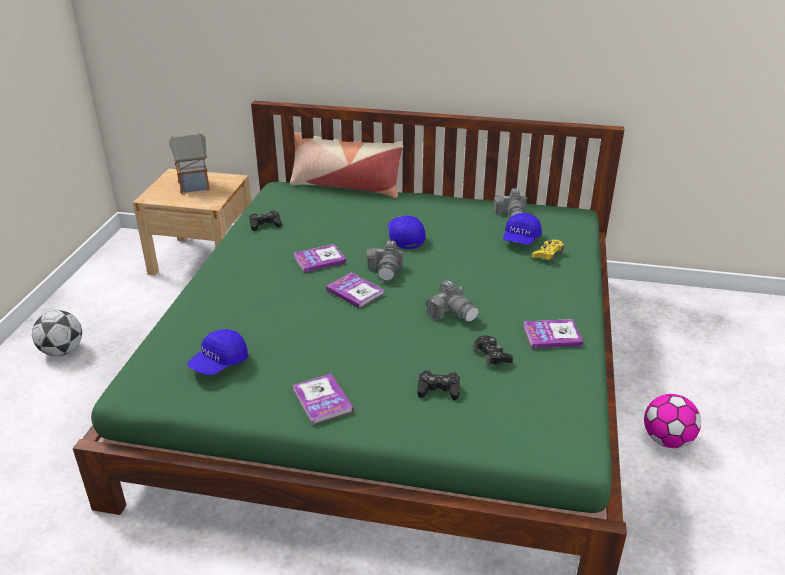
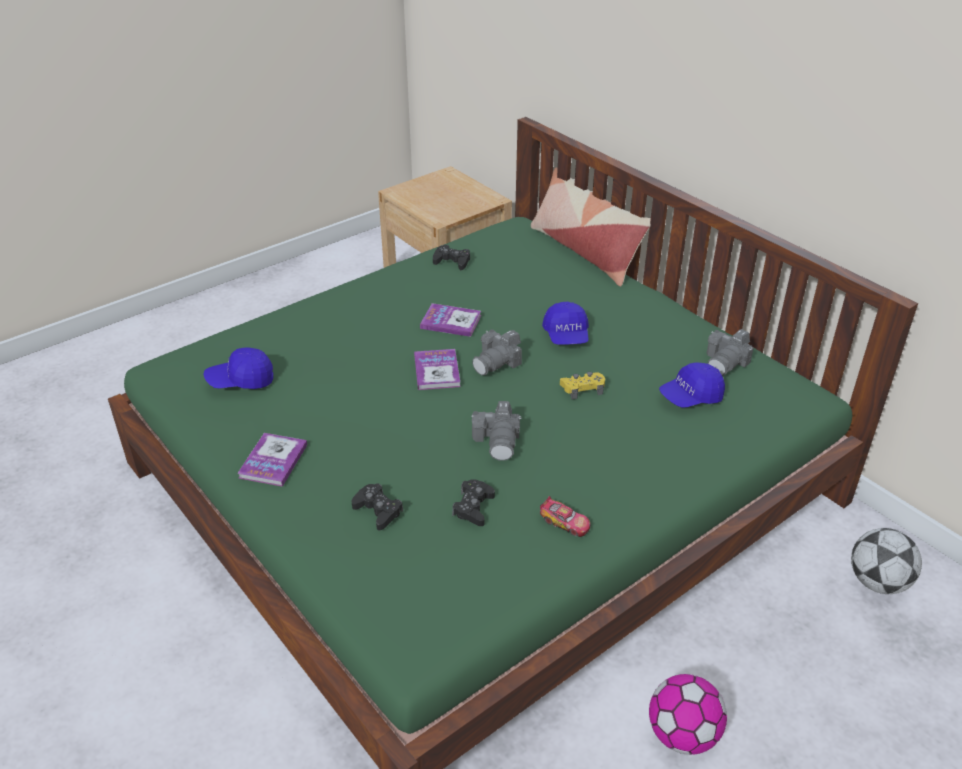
camera: 40 degrees right, 5 degrees up
(62, 351) = (247, 314): football -> football (877, 582)
(195, 185) = (449, 193): toy house -> none
(405, 237) = (566, 336): blue cap -> blue cap turned 150 degrees clockwise
(548, 254) = (697, 430): yellow game controller -> yellow game controller (582, 388)
(552, 335) = (565, 523): book -> toy car

